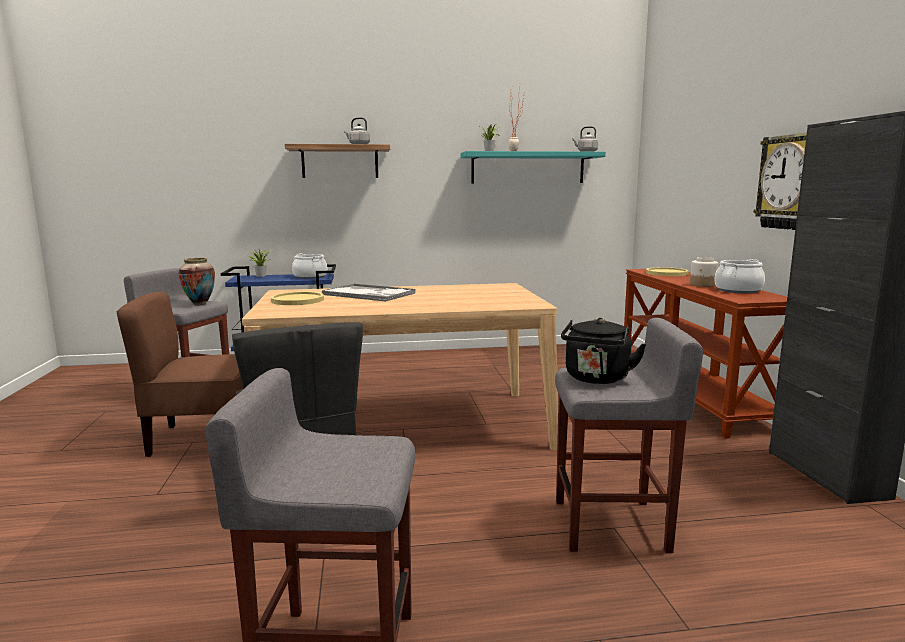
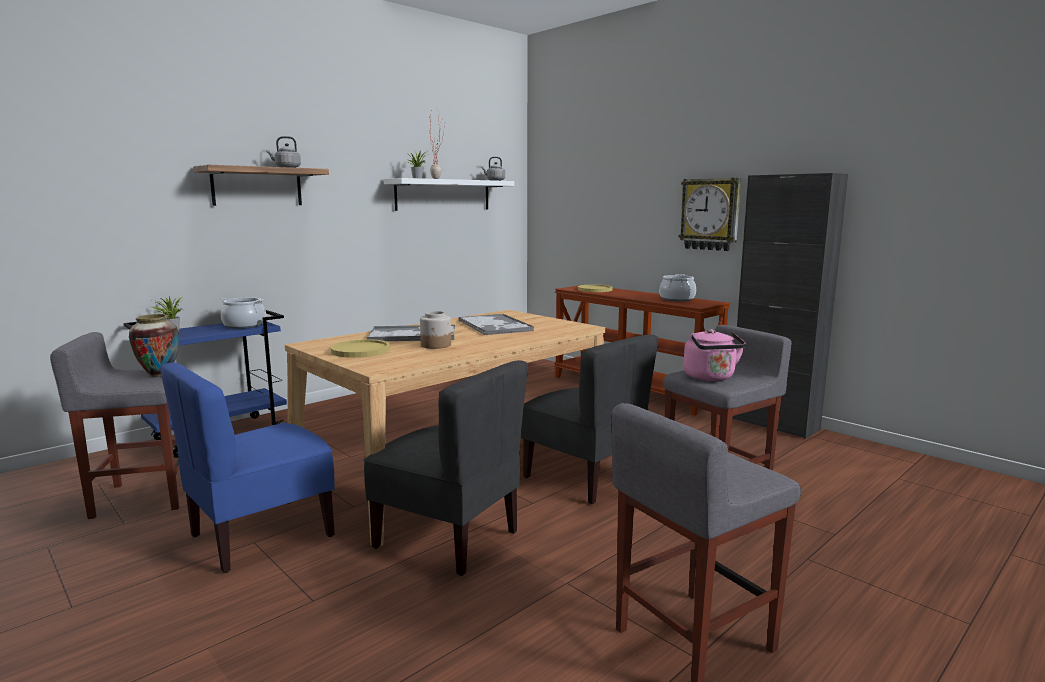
camera: 35 degrees left, 0 degrees up
(202, 439) = (261, 535): brown chair -> blue chair
(456, 295) = (495, 326): none -> tray
(492, 468) = (584, 478): none -> grey chair
(528, 168) = (443, 195): turquoise shelf -> white shelf
(596, 379) = (711, 378): black kettle -> pink kettle
(703, 285) = (645, 297): jar -> jar (436, 345)

